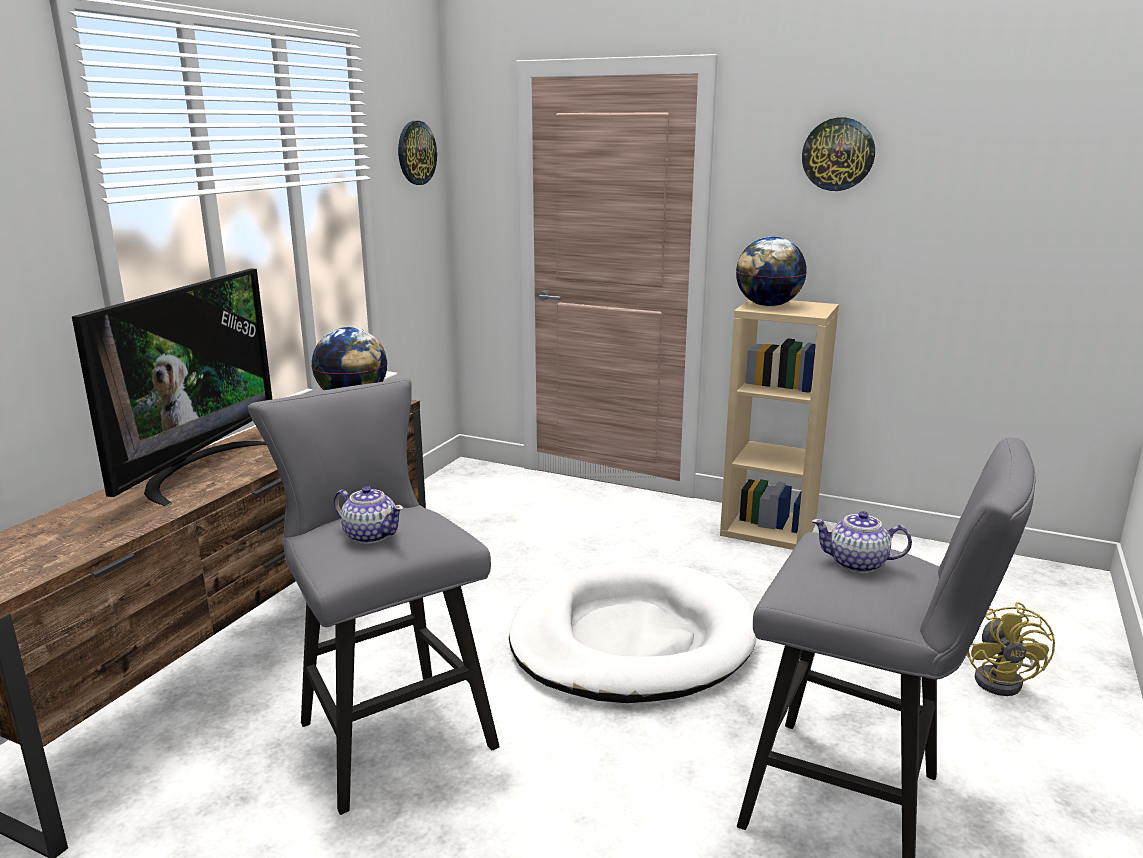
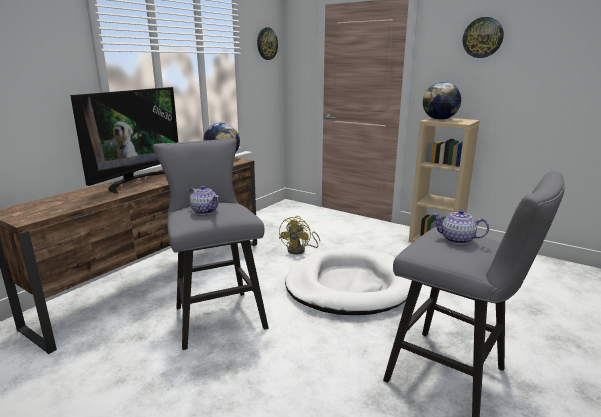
camera: 10 degrees right, 0 degrees up
(1003, 680) = (555, 324): yellow fan -> yellow fan (300, 250)

